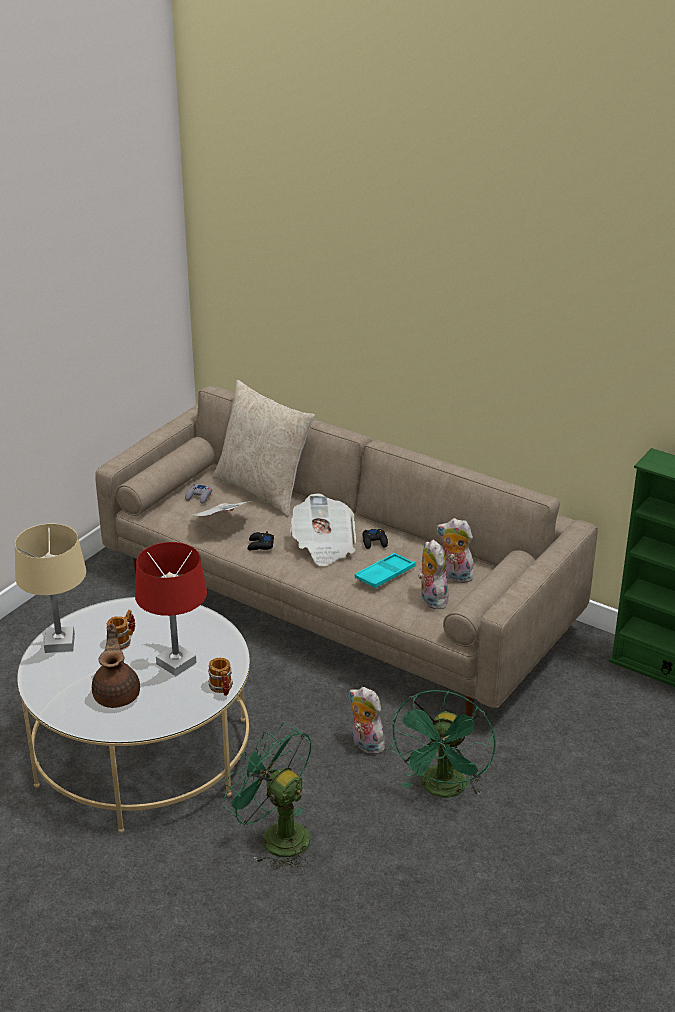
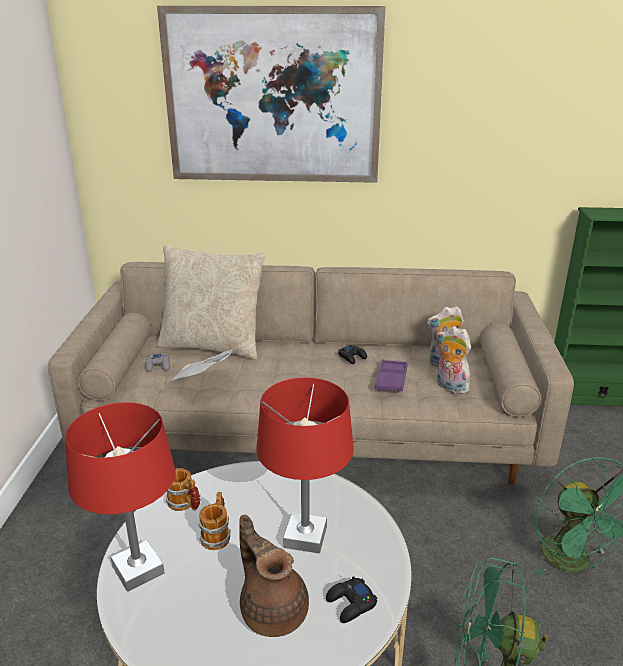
camera: 30 degrees left, 5 degrees down
(59, 643) = (138, 570): beige table lamp -> red table lamp
(222, 689) = (386, 546): mug -> mug (185, 504)
(260, 545) = (257, 389): black game controller -> black game controller (351, 604)
(323, 546) = (314, 373): newspaper -> none
(358, 259) = (272, 97): none -> picture
(365, 744) = (464, 547): plush toy -> none
(385, 575) = (391, 379): turquoise tray -> purple tray

